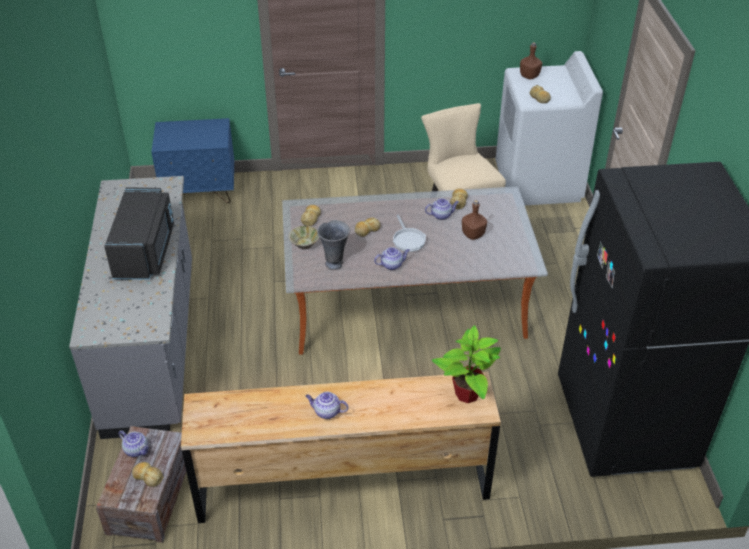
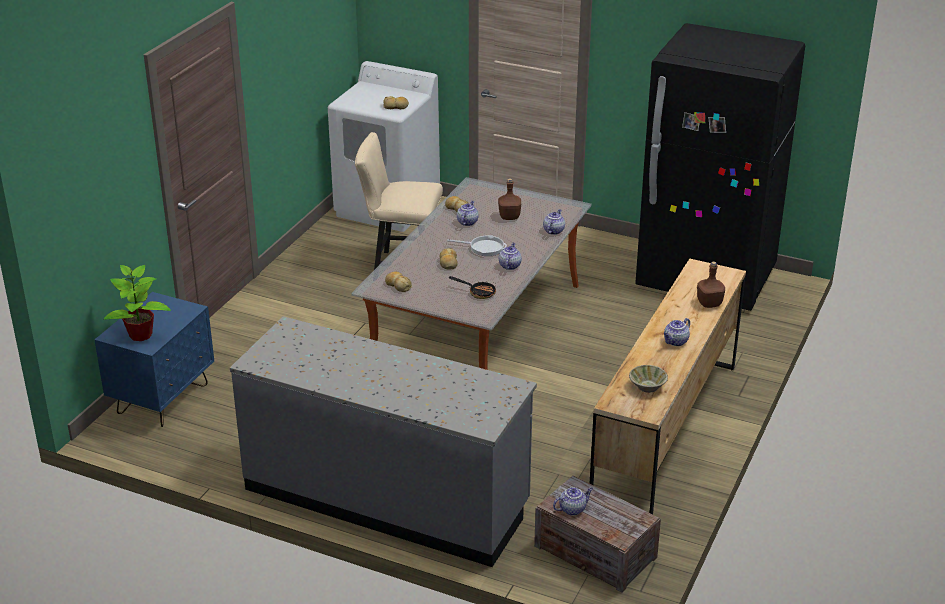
camera: 60 degrees left, 10 degrees down
(146, 251) = (389, 366): black microwave -> none
(147, 477) = (612, 510): bread -> none
(304, 243) = (432, 299): beige bowl -> beige bowl (647, 386)
(335, 263) = (478, 292): grey vase -> frying pan
(466, 394) = (706, 275): potted plant -> potted plant (140, 335)
(474, 268) = (553, 230): none -> teapot
(529, 76) = (357, 99): brown bottle -> brown bottle (709, 303)

